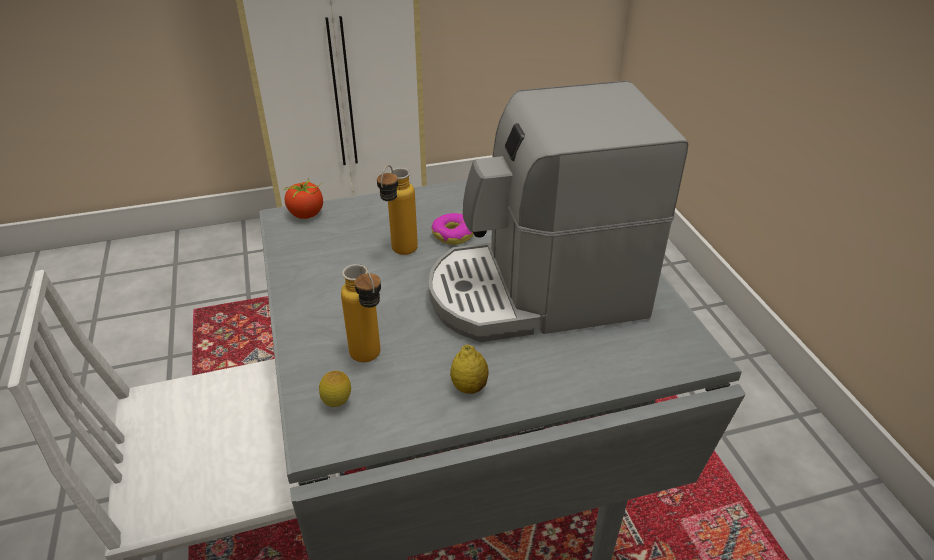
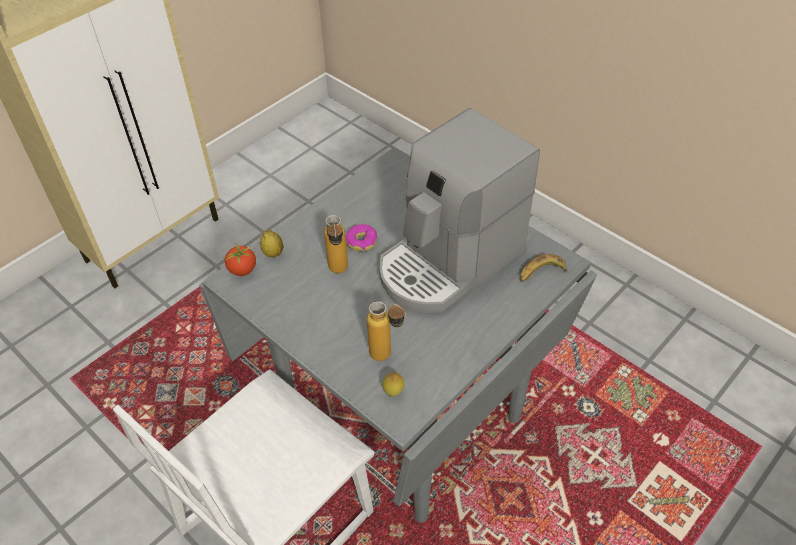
camera: 30 degrees left, 10 degrees up
(469, 387) = (458, 344): lemon -> lemon (273, 253)
(653, 353) = (541, 273): none -> banana

